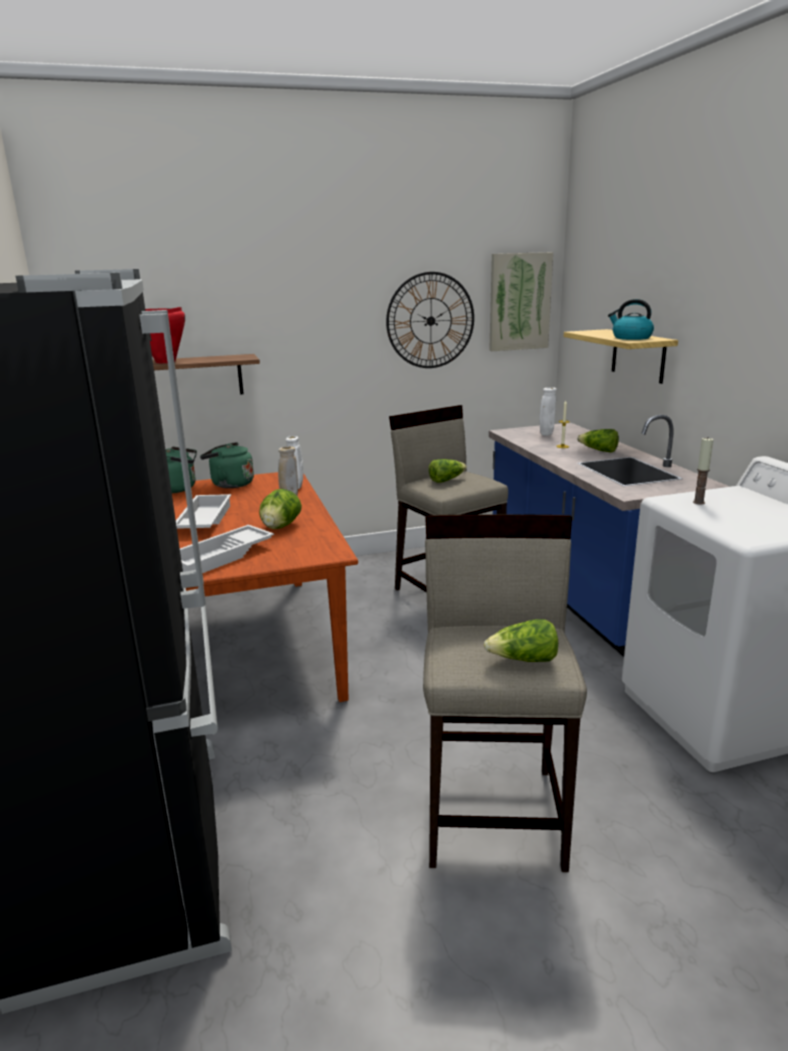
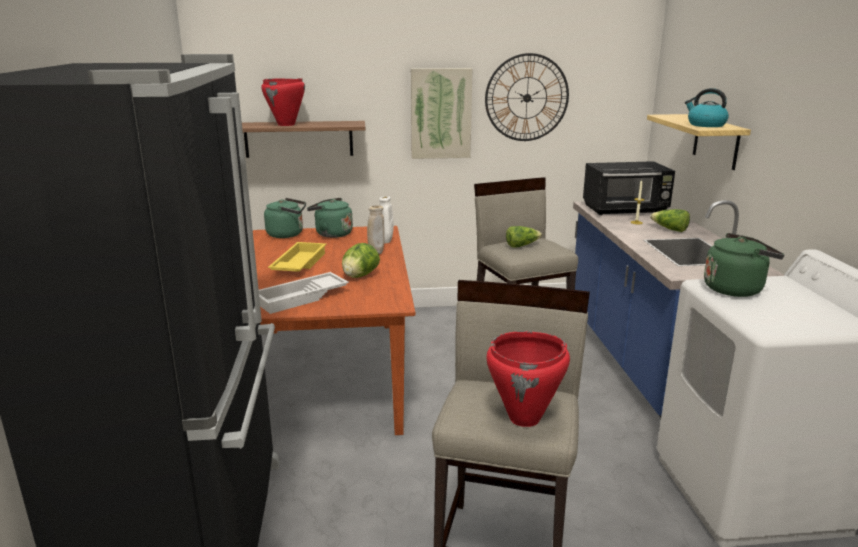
camera: 10 degrees right, 0 degrees up
(203, 520) = (298, 264): white tray -> yellow tray
(519, 302) = (614, 83): picture -> picture (441, 113)
(523, 660) = (525, 418): lettuce -> red cooking pot
(546, 435) = (626, 210): white vase -> black microwave
(698, 502) = (735, 289): candle -> green kettle

